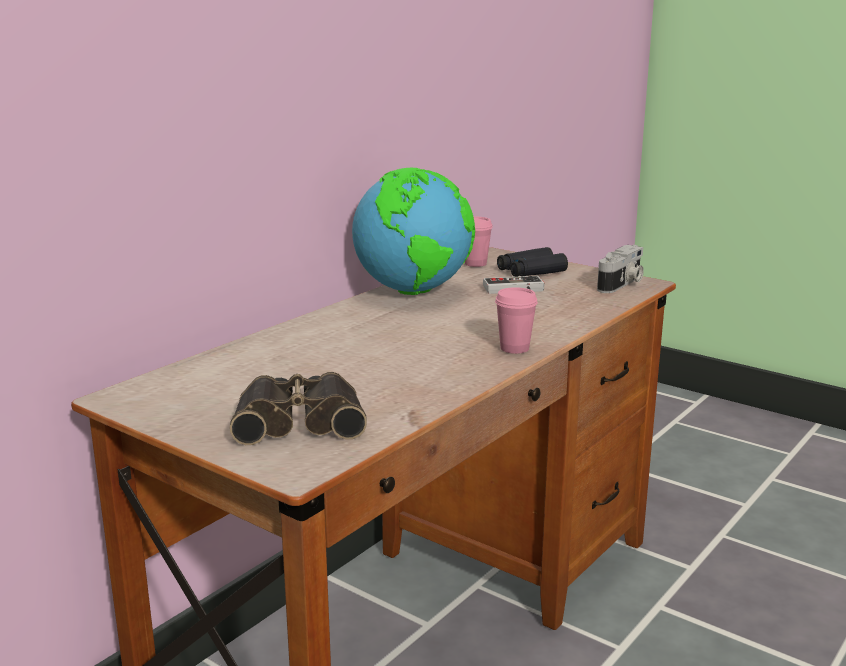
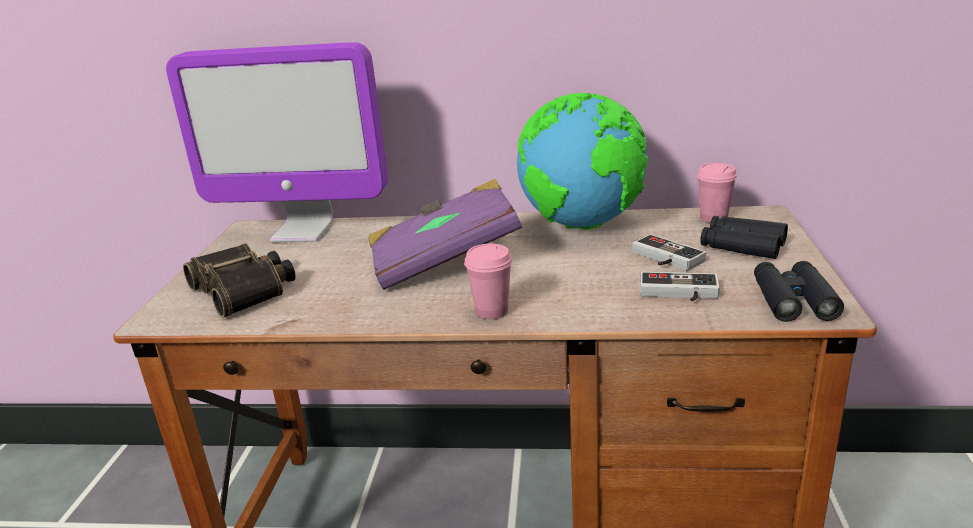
camera: 60 degrees right, 5 degrees up
(193, 376) = (303, 231): none -> monitor
(394, 342) = (444, 261): none -> purple book
(571, 301) = (678, 293): none -> game controller
(621, 284) = (793, 300): camera -> black binoculars

